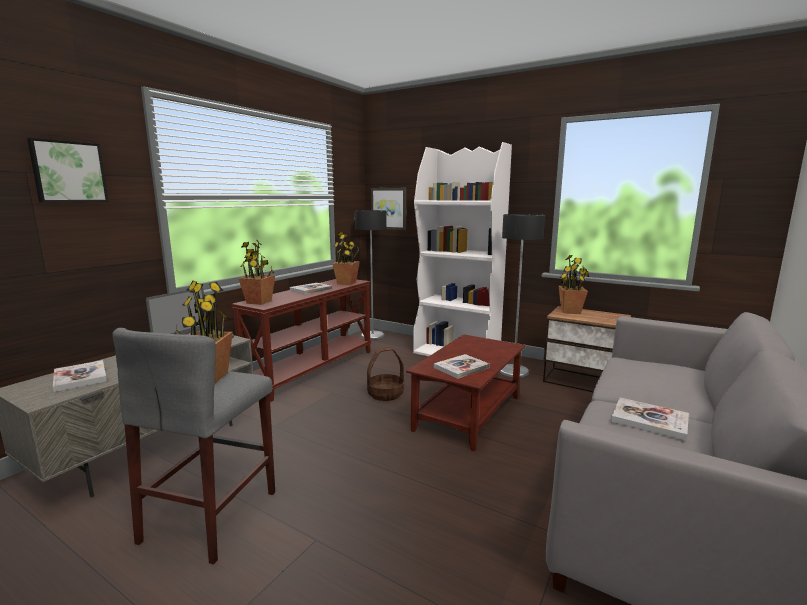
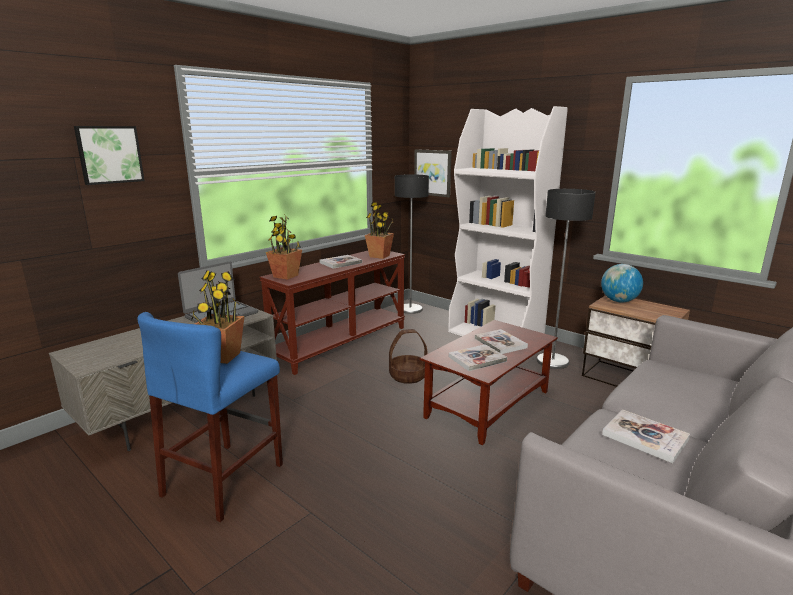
camera: 10 degrees right, 5 degrees up
(80, 377) = (119, 345): book -> book (500, 343)
(211, 515) = (224, 479): grey stool -> blue stool
(570, 311) = (619, 301): potted plant -> globe

